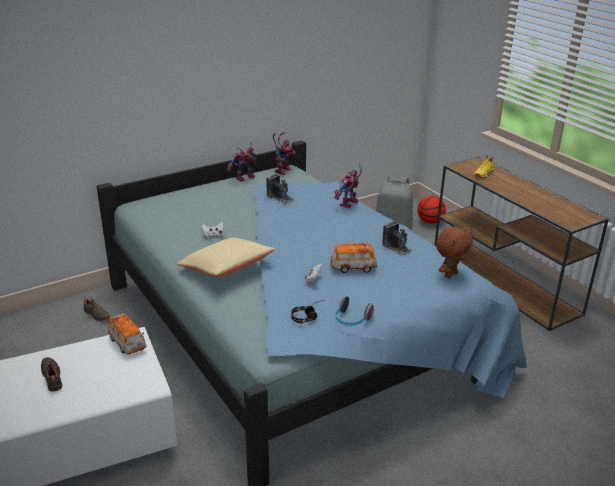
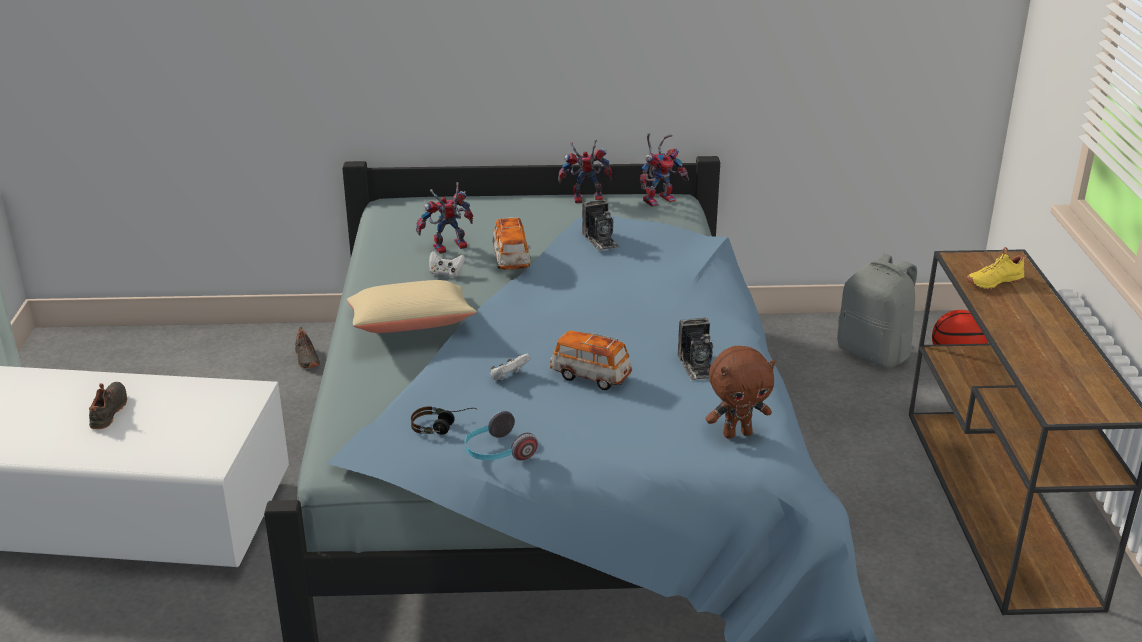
camera: 30 degrees right, 0 degrees up
(127, 344) = (234, 397): toy car -> toy car (511, 260)
(349, 204) = (698, 278): toy robot -> toy robot (448, 249)

